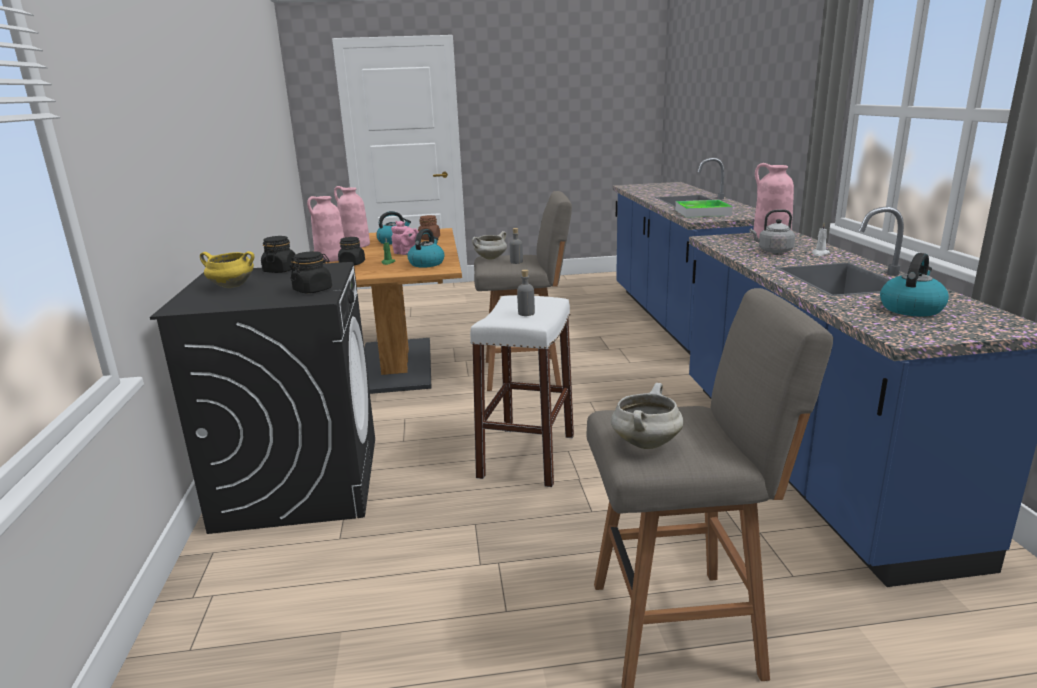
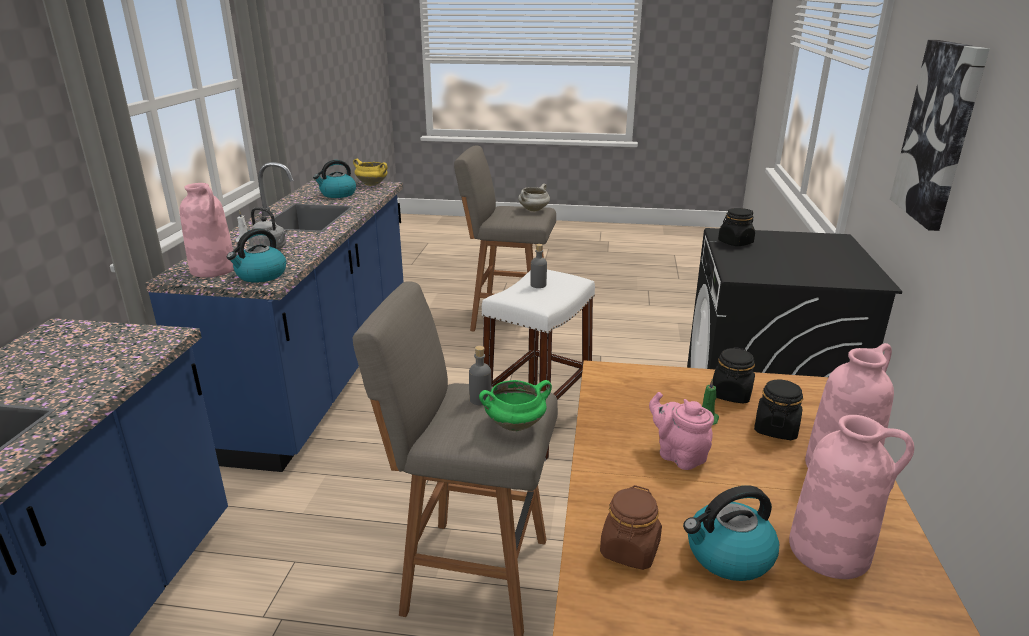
camera: 165 degrees left, 5 degrees up
(157, 144) = (939, 133): none -> picture
(231, 286) = (825, 258): yellow cooking pot -> yellow cooking pot (372, 184)
(280, 270) = (799, 276): black jar -> black jar (731, 394)
(427, 263) = (635, 399): kettle -> kettle (261, 275)
(490, 258) = (515, 424): white cooking pot -> green cooking pot
(702, 212) = (92, 363): tray -> none

